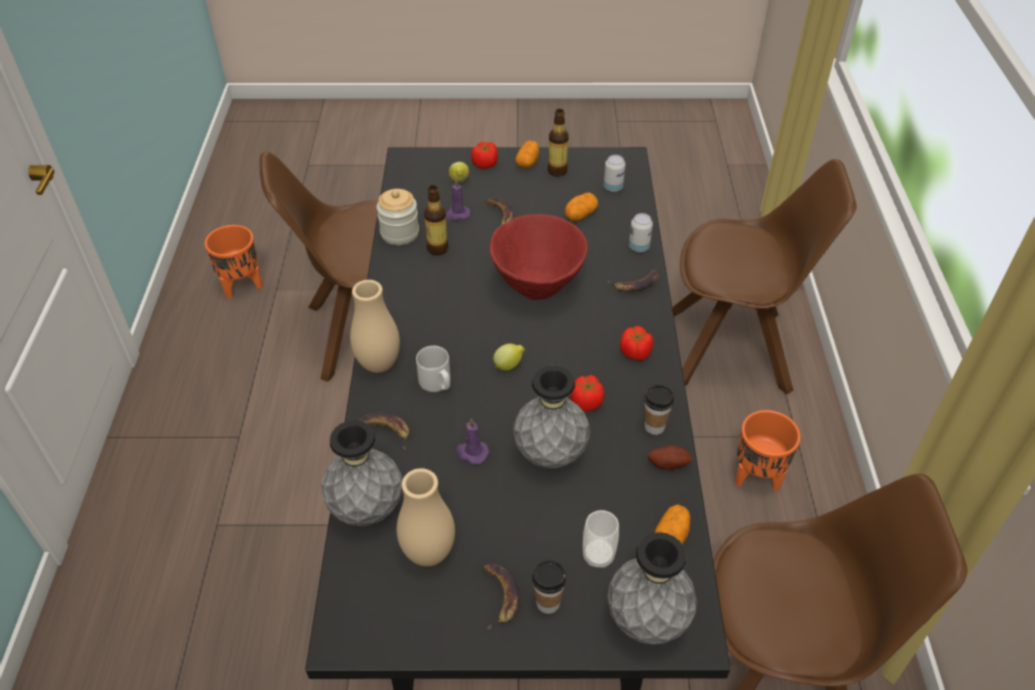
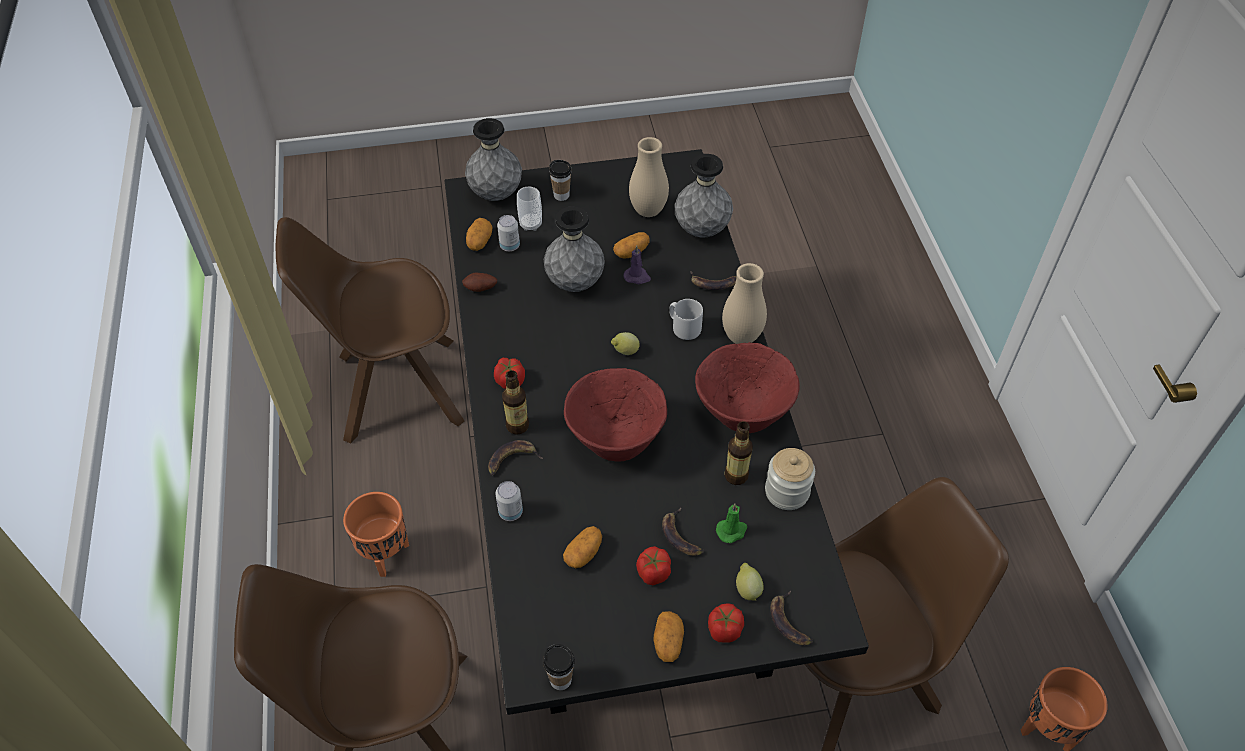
camera: 170 degrees right, 5 degrees up
(411, 293) = (742, 415): none -> red bowl
(457, 214) = (732, 531): purple candle -> green candle
(469, 489) = (631, 252): none -> potato
(499, 595) = (594, 195): banana -> banana (789, 622)
(557, 171) = (625, 631): bottle -> bottle (517, 425)
(586, 402) = (551, 329): tomato -> tomato (653, 572)
(613, 187) = (547, 610): can -> can (510, 246)
(654, 426) = (492, 316): cup -> cup (560, 680)

